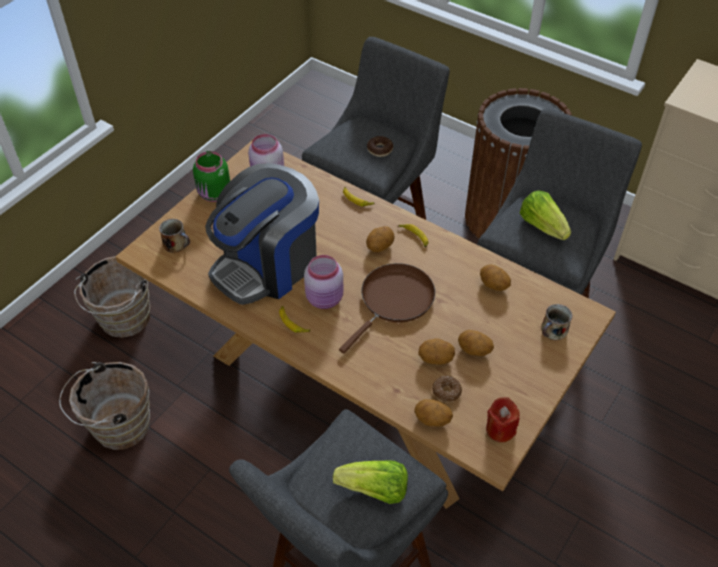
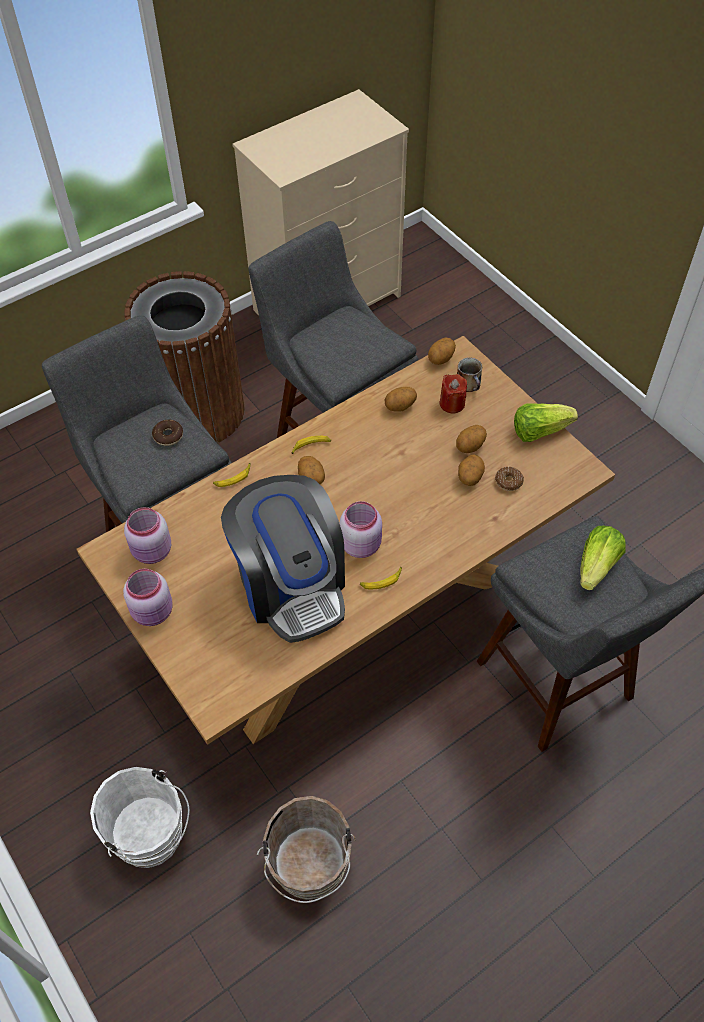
camera: 70 degrees left, 5 degrees up
(123, 321) = (153, 838): brown bucket -> white bucket
(177, 244) = (217, 668): mug -> none
(214, 194) = (154, 612): green jar -> pink jar
(394, 301) = (387, 488): brown frying pan -> none
(432, 420) = (536, 502): potato -> potato (441, 359)
(500, 429) = (560, 457): red candle -> red candle (452, 403)
(542, 226) = (343, 345): lettuce -> lettuce (539, 431)

